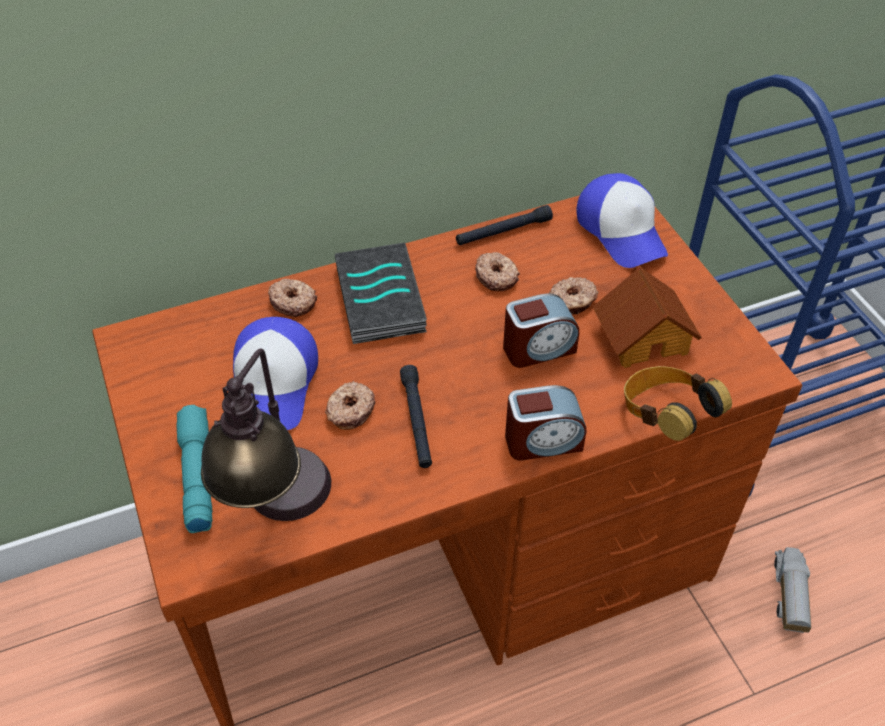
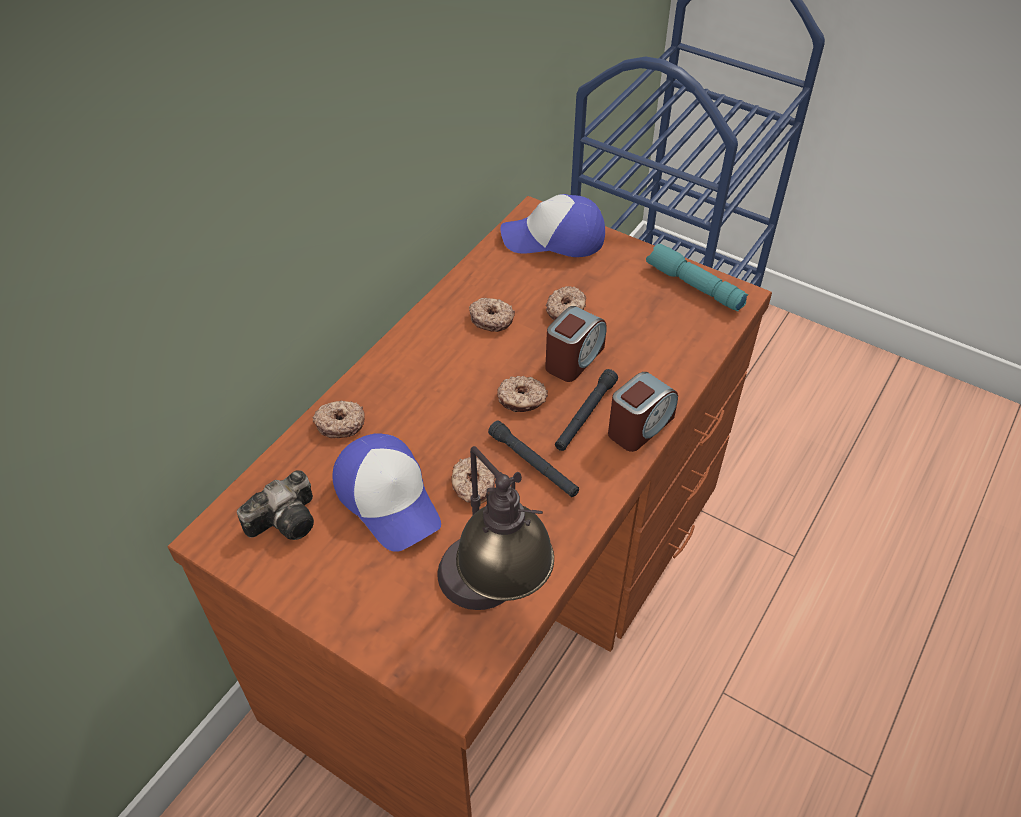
camera: 35 degrees left, 0 degrees up
(189, 356) = (288, 518): none -> camera
(196, 474) = (391, 612): turquoise flashlight -> turquoise flashlight (693, 286)
(382, 300) = (417, 383): book -> none
(458, 360) = (522, 400): none -> donut
(503, 232) = (464, 281): black flashlight -> black flashlight (585, 415)
(621, 231) = (554, 238): cap -> cap turned 150 degrees clockwise
(643, 336) = (640, 311): toy house -> none
(665, 416) = (706, 362): headphones -> none
(788, 596) = (765, 475): toy truck -> none

